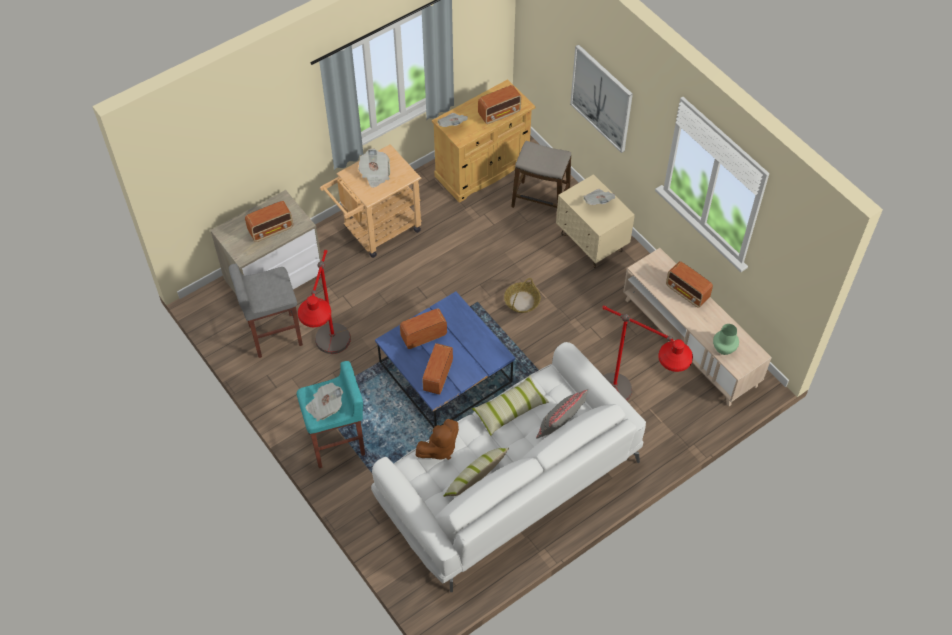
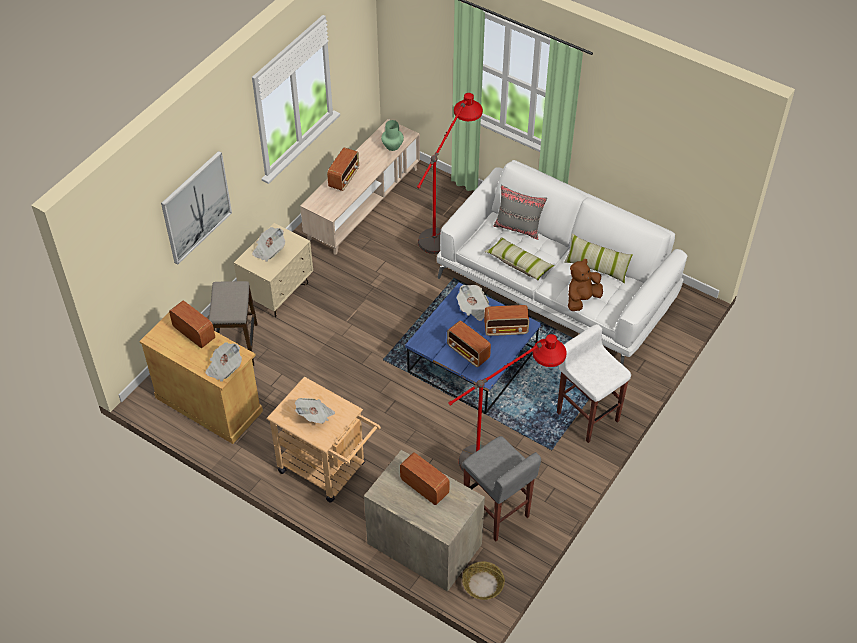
camera: 110 degrees left, 5 degrees down
(325, 407) = (602, 368): newspaper -> newspaper (473, 308)
(337, 444) = (587, 416): turquoise stool -> white stool
(439, 448) = (582, 299): brown plush toy -> brown plush toy turned 75 degrees counterclockwise
(522, 301) = (368, 326): basket -> basket (483, 584)

